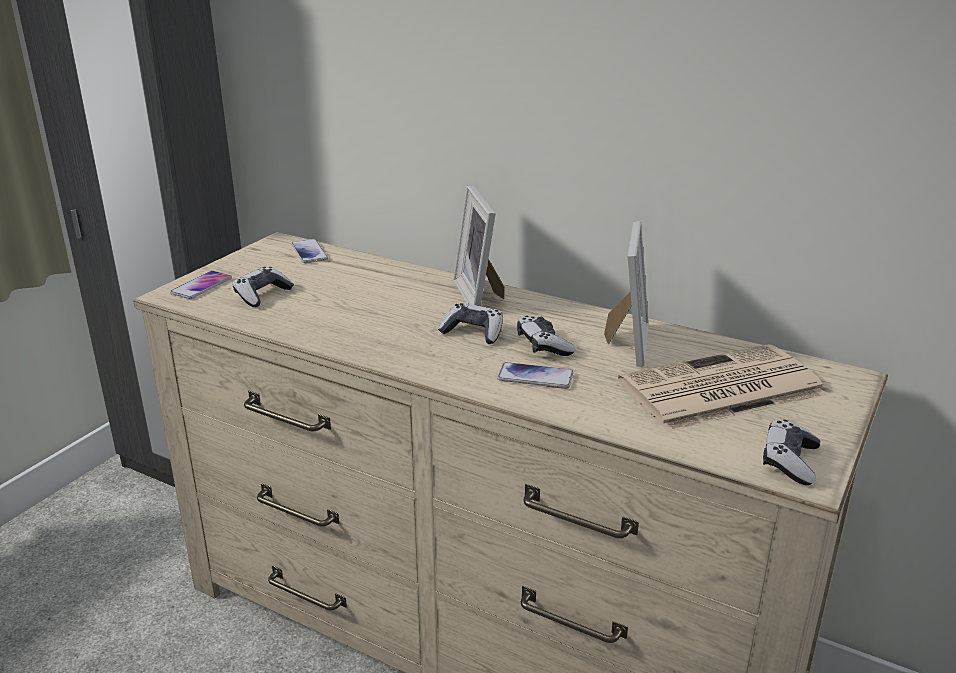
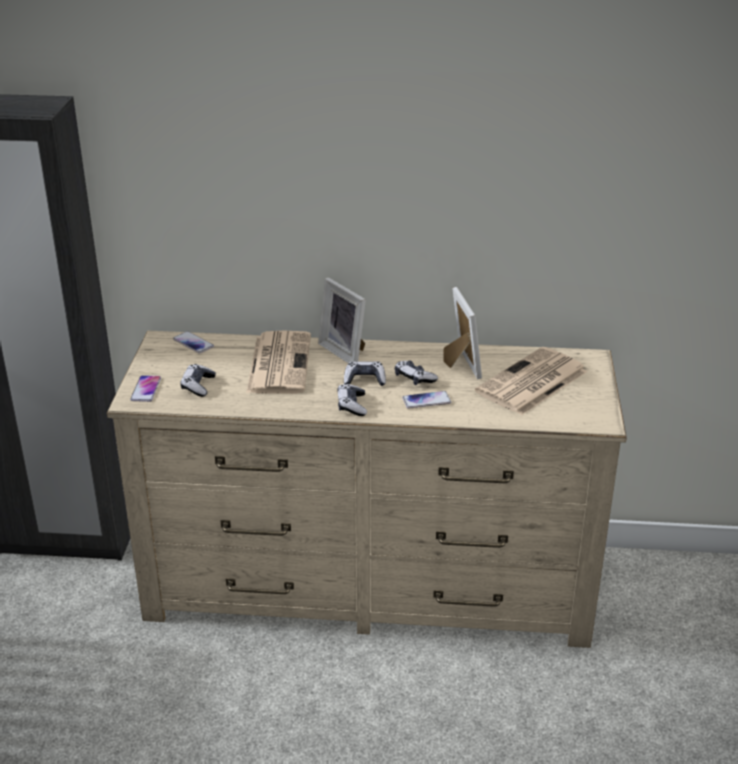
camera: 25 degrees left, 5 degrees up
(384, 291) = (279, 363): none -> newspaper
(789, 462) = (590, 416): game controller -> game controller (352, 405)

